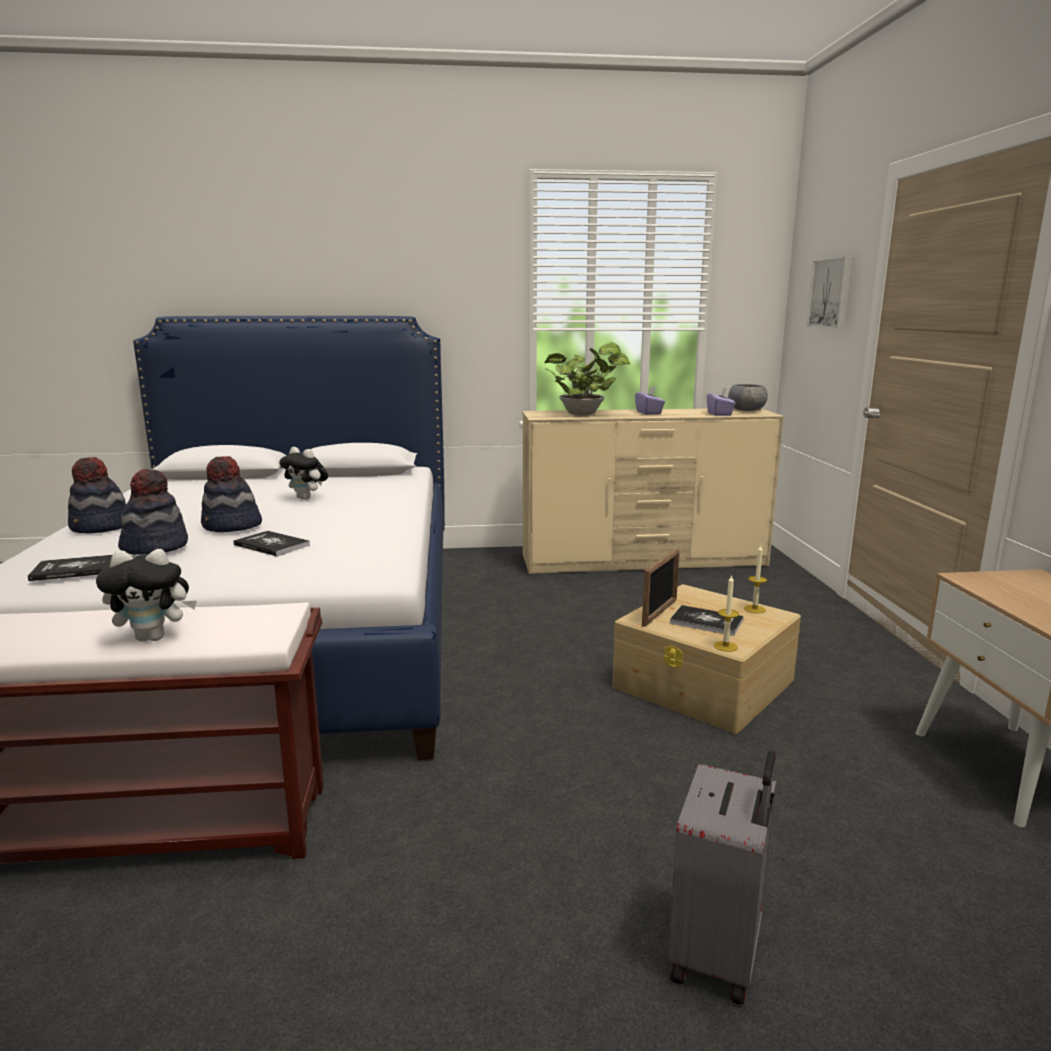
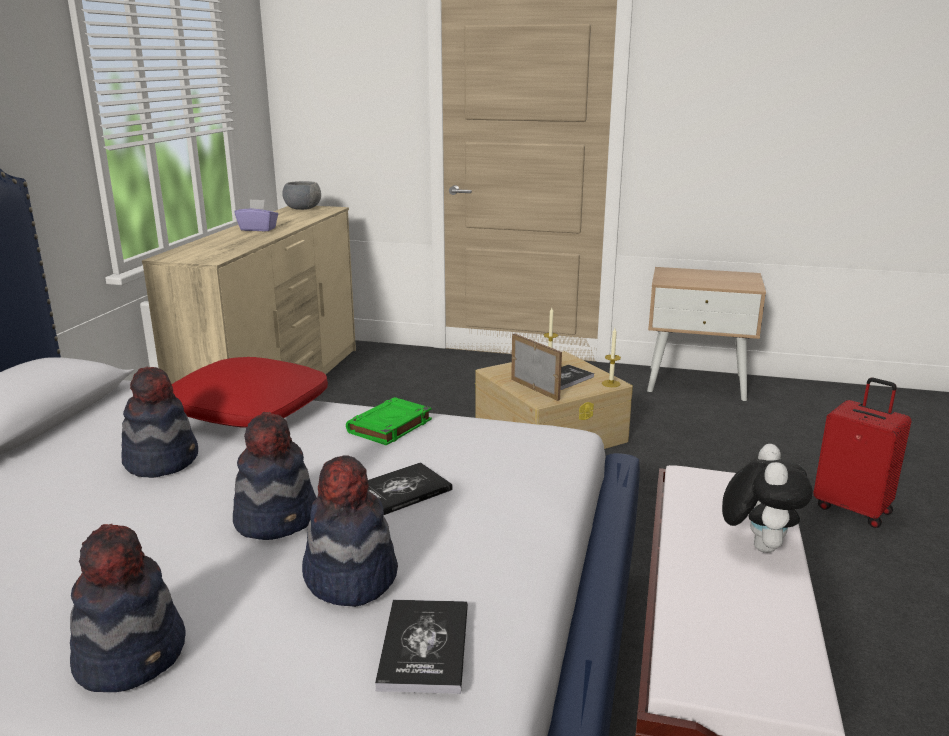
camera: 70 degrees left, 5 degrees up
(307, 498) = (162, 460): plush toy -> hat
(378, 530) = (389, 426): none -> green book
(391, 499) = (249, 409): none -> red pillow
(585, 414) = (224, 245): potted plant -> none
(719, 414) = (308, 216): purple tissue box -> none
(719, 954) = (853, 509): grey suitcase -> red suitcase
(832, 293) = (360, 87): picture -> none

